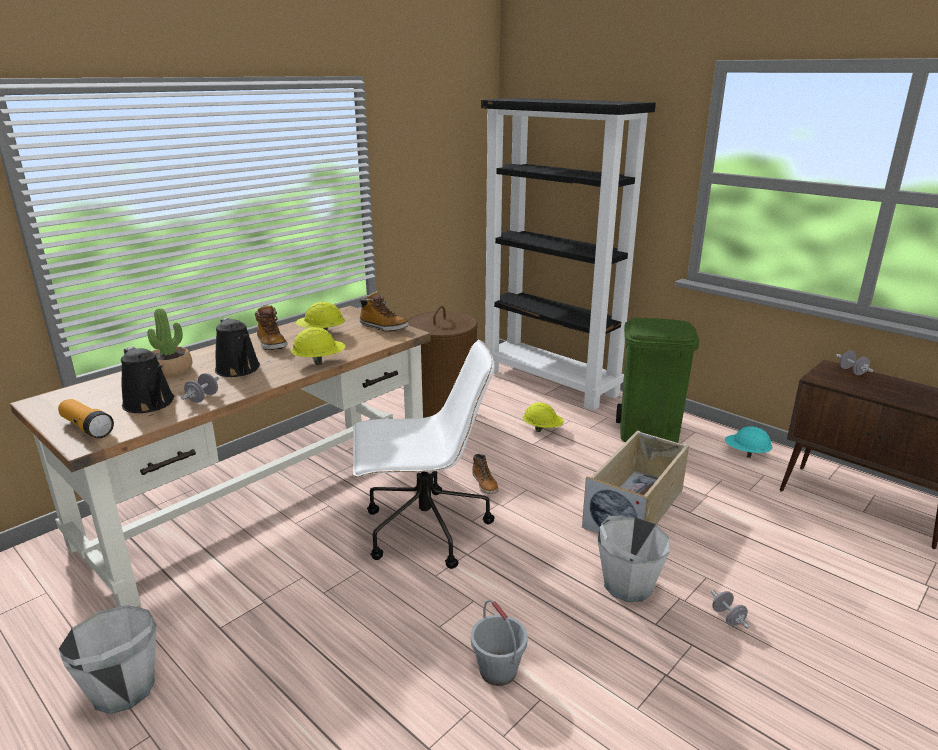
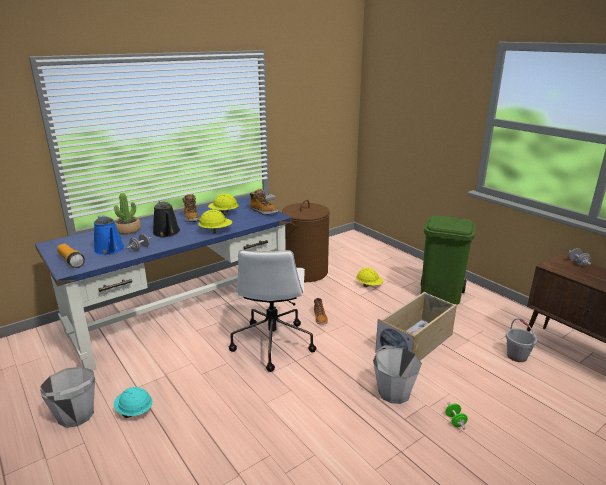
camera: 10 degrees right, 0 degrees up
(150, 404) = (110, 250): black watering can -> blue watering can
(264, 496) = (182, 312): brown desk -> blue desk
(423, 530) = (272, 343): white office chair -> white office chair turned 90 degrees clockwise
(497, 670) = (293, 434): grey bucket -> grey bucket (516, 356)
(551, 382) = (384, 255): black bookcase -> none
(727, 617) = (455, 421): grey dumbbell -> green dumbbell
(746, 453) = (506, 314): turquoise hard hat -> turquoise hard hat (134, 411)

